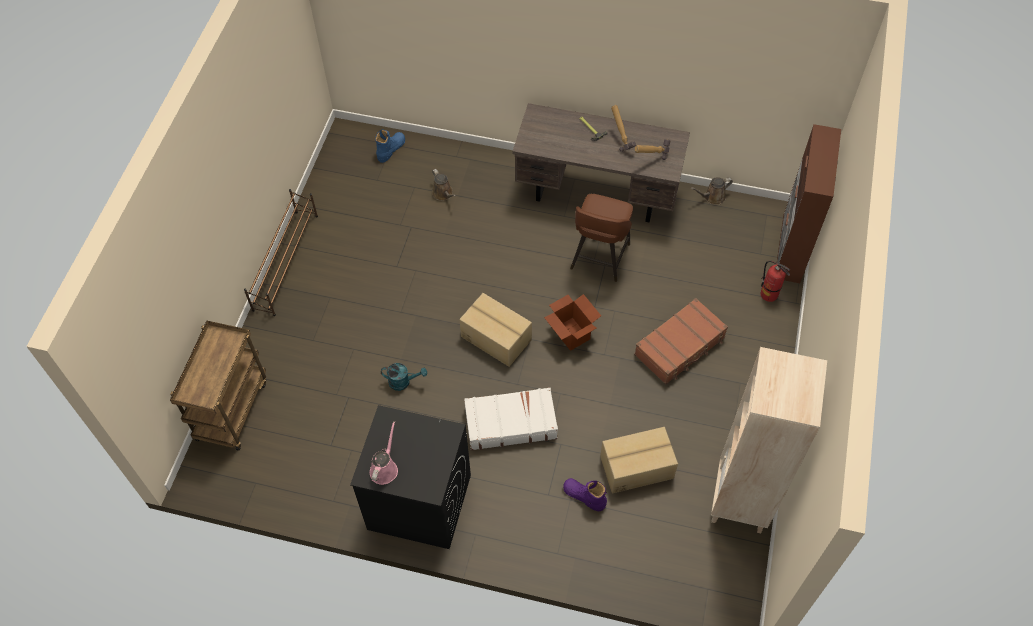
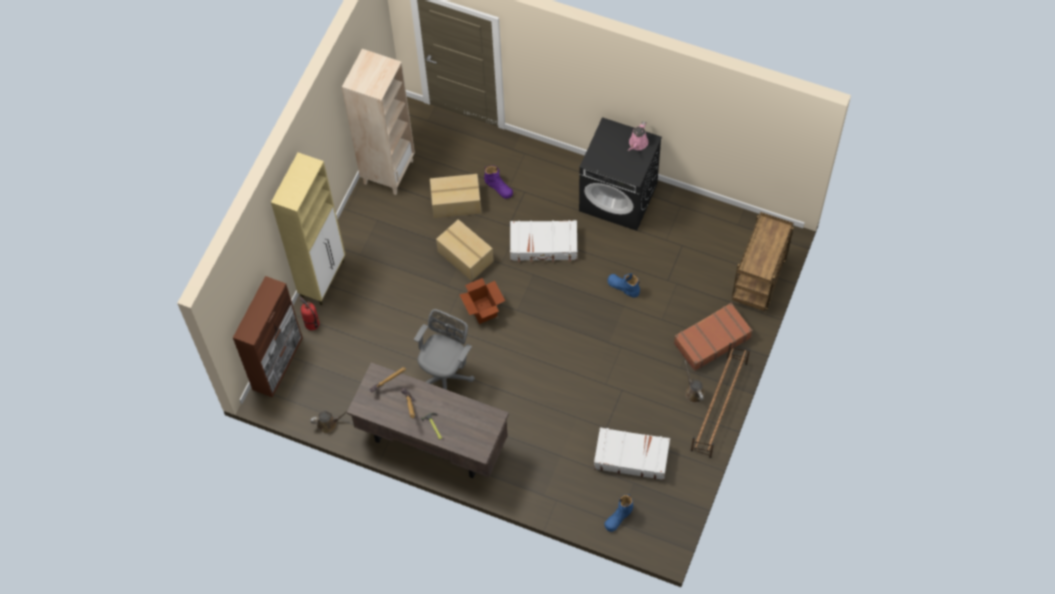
camera: 170 degrees left, 5 degrees up
(381, 203) = (631, 456): none -> white suitcase
(403, 382) = (623, 287): turquoise watering can -> blue boot
(443, 194) = (573, 459): brown watering can -> brown watering can (693, 392)
(496, 337) = (544, 314): cardboard box -> cardboard box (465, 257)
(599, 258) = (445, 375): brown stool -> grey office chair
(680, 346) = (398, 289): brown suitcase -> brown suitcase (711, 340)
(775, 347) = (323, 279): none -> beige cabinet

